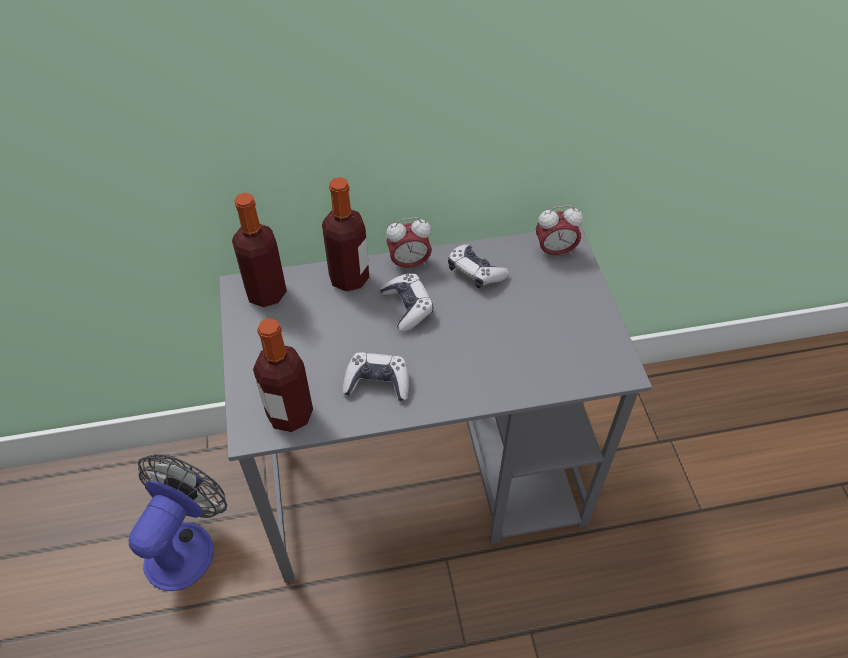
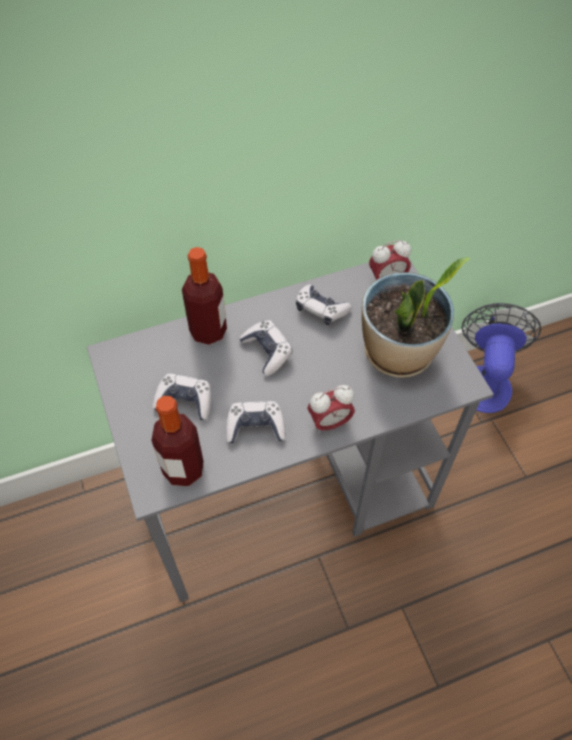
camera: 10 degrees left, 5 degrees up
(186, 543) = (82, 582): fan -> fan (485, 380)
(266, 293) = (135, 356): bottle -> none
(308, 345) = (184, 401): none -> game controller
(409, 263) = (260, 309): alarm clock -> alarm clock (329, 422)
(551, 329) = (398, 353): none -> potted plant

